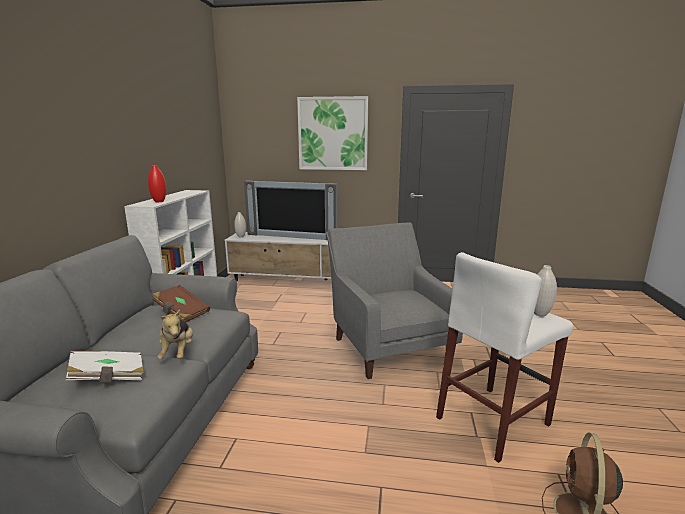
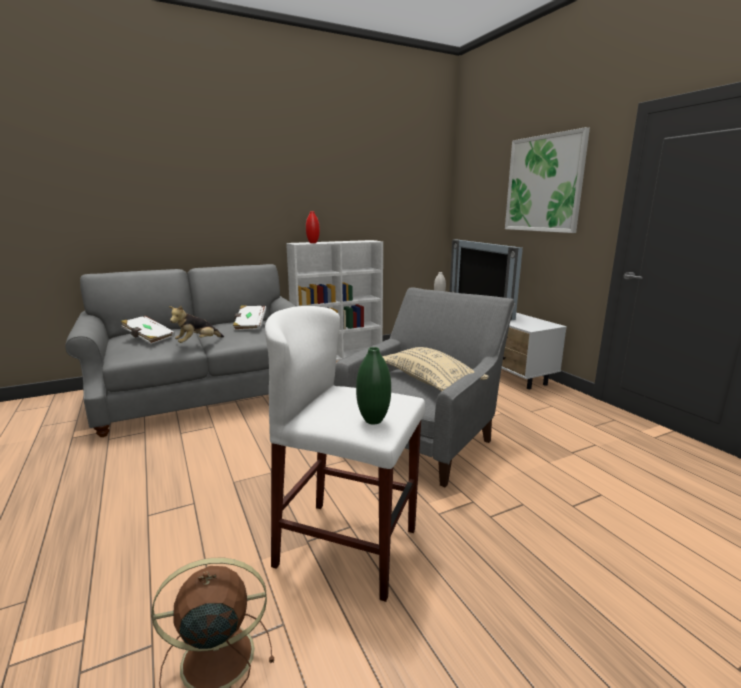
camera: 55 degrees right, 0 degrees up
(181, 313) = (250, 326): brown book -> white book
(400, 295) = (429, 380): none -> beige pillow
(540, 314) = (373, 420): white vase -> green vase

